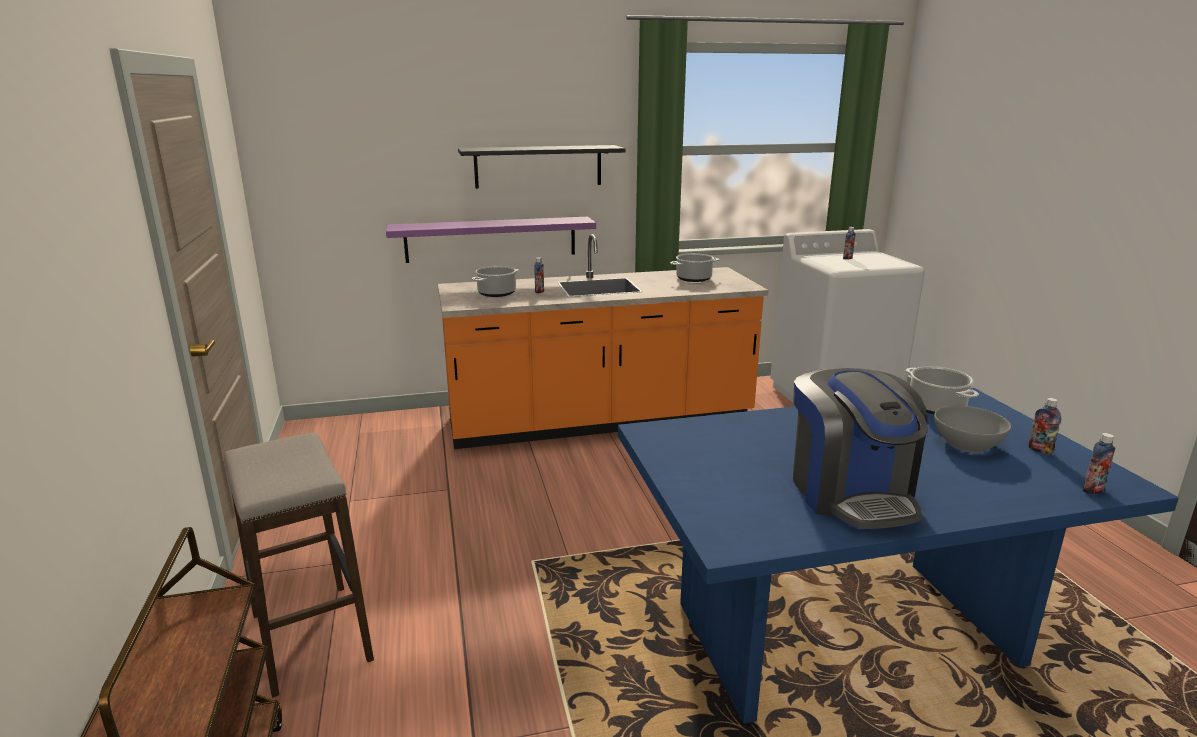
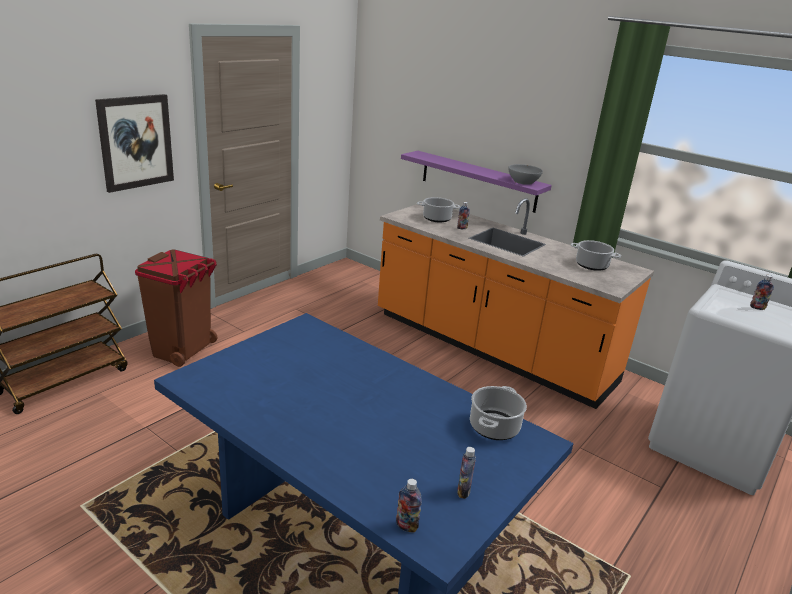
camera: 50 degrees right, 5 degrees up
(115, 292) = (136, 142): none -> picture
(310, 638) = (183, 350): stool -> brown trash can
(538, 166) = (521, 133): black shelf -> none
(851, 493) = (288, 410): coffee machine -> none
(966, 444) = (431, 451): grey bowl -> grey bowl (523, 181)

